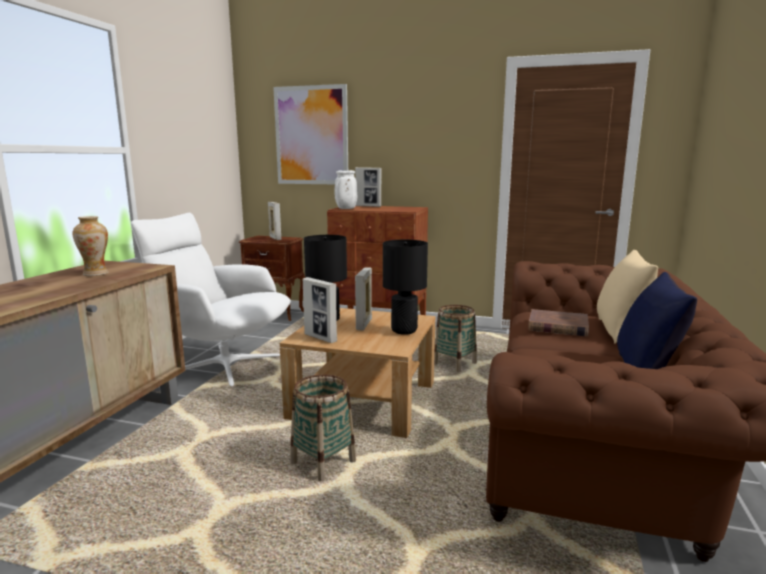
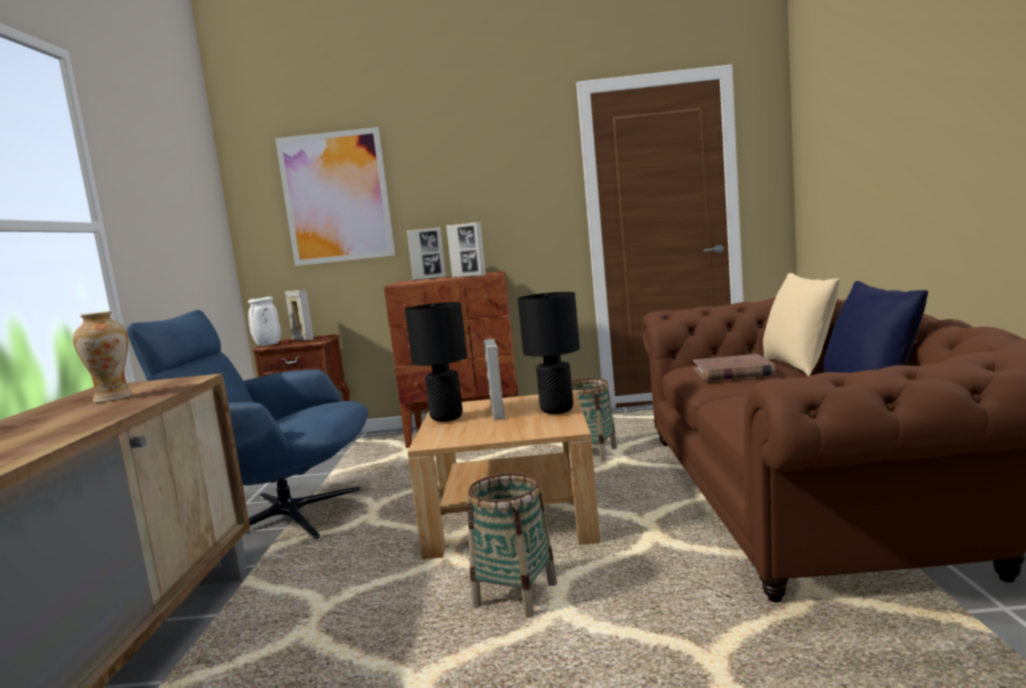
camera: 15 degrees left, 5 degrees down
(222, 364) = (282, 516): white armchair -> blue armchair
(320, 338) = (457, 436): picture frame -> picture frame (469, 276)
(345, 208) = (406, 283): white vase -> white vase (267, 345)

